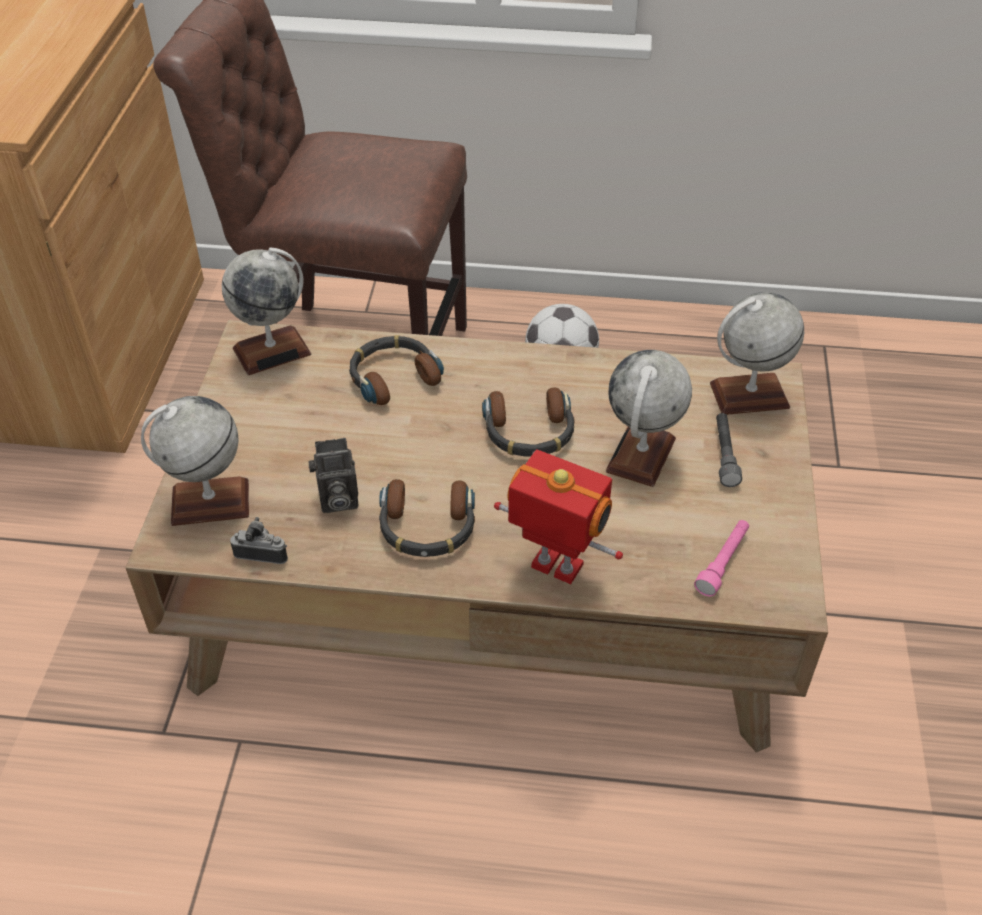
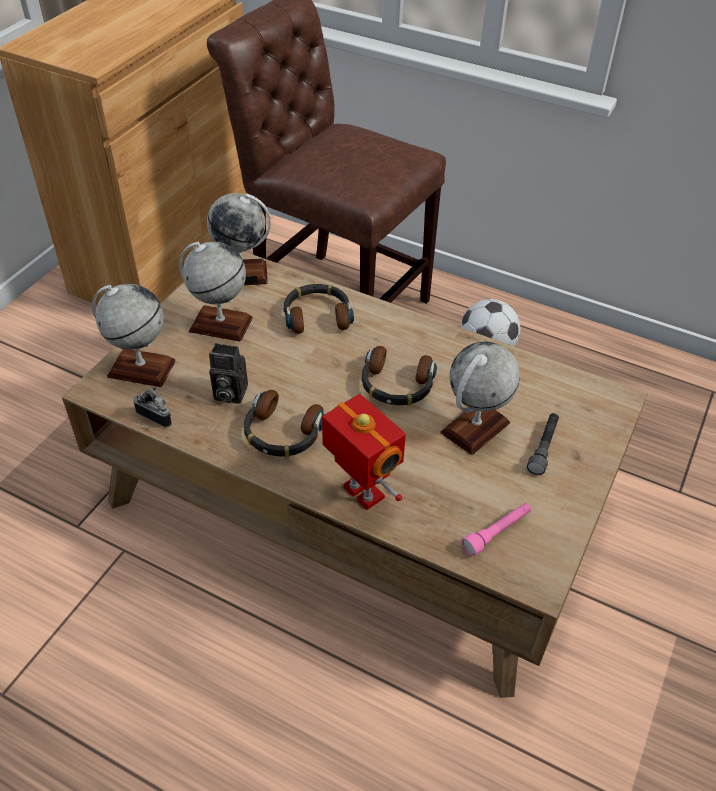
camera: 20 degrees right, 0 degrees up
(749, 395) = (589, 406): globe -> globe (220, 324)

